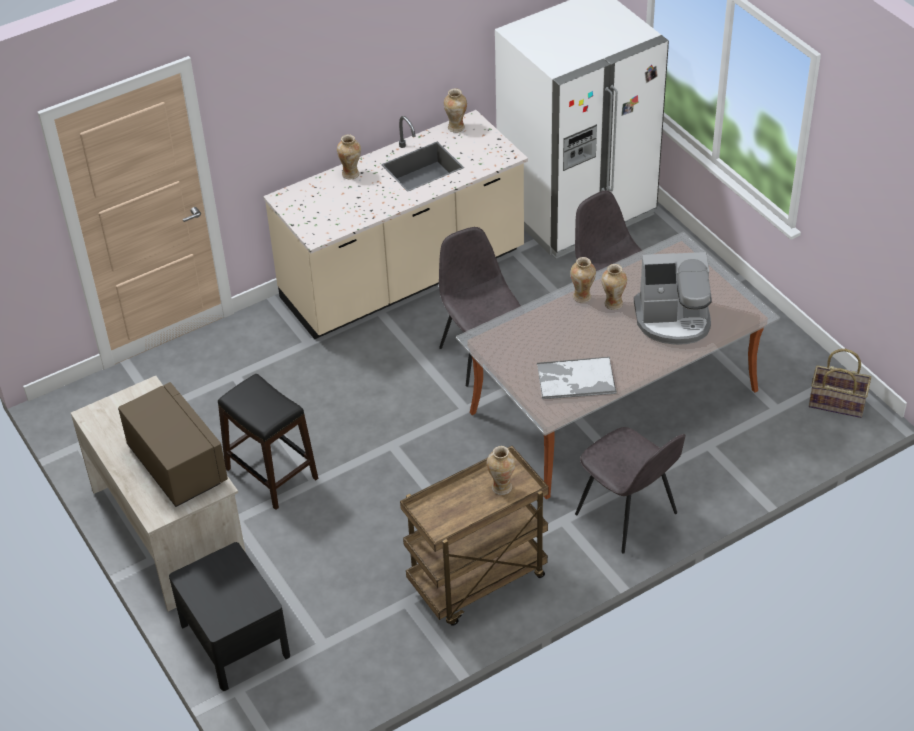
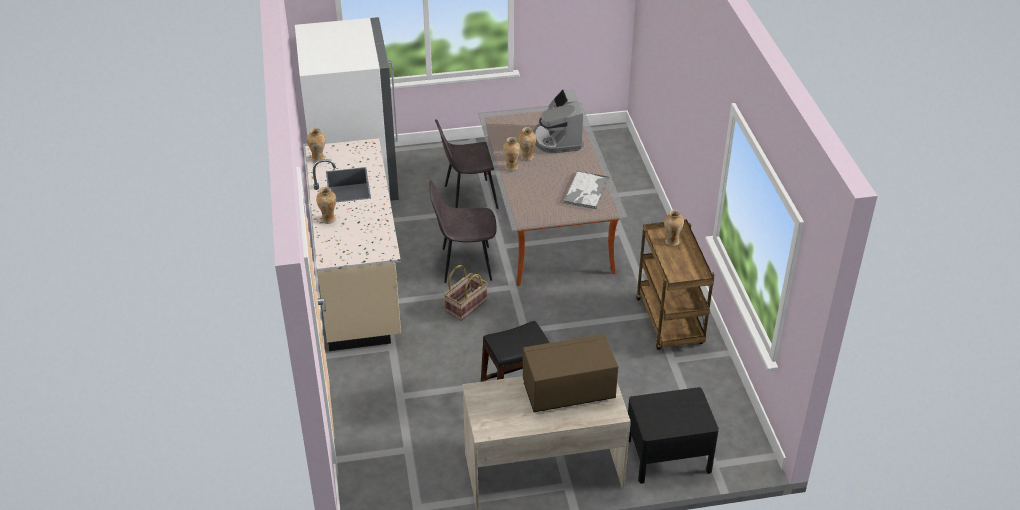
camera: 70 degrees left, 5 degrees down
(628, 515) = (647, 244): grey chair -> none
(673, 320) = (557, 139): coffee machine -> coffee machine turned 150 degrees clockwise
(837, 402) = (601, 139): basket -> basket (465, 305)

